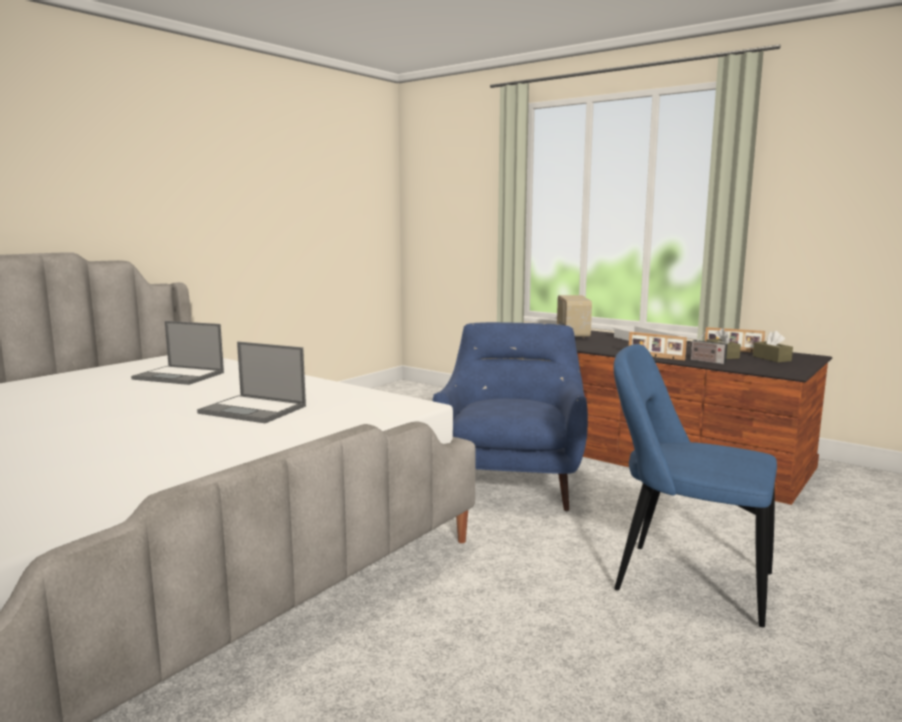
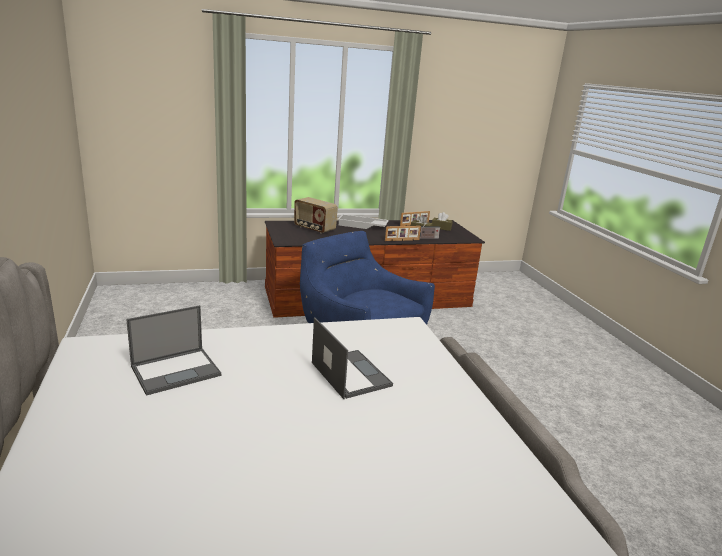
camera: 55 degrees left, 10 degrees up
(254, 410) = (350, 374): laptop -> laptop turned 90 degrees counterclockwise
(685, 581) = (515, 367): blue chair -> none

